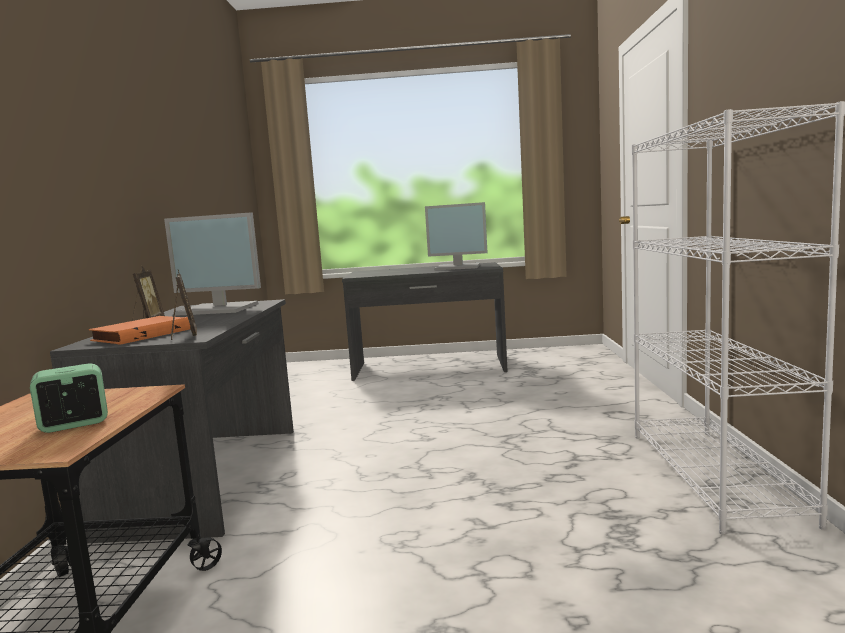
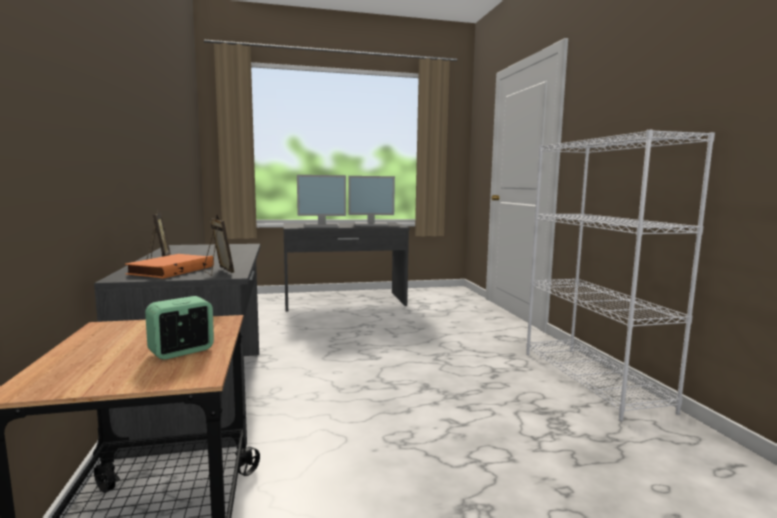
camera: 15 degrees left, 0 degrees up
(220, 309) = (211, 249): monitor -> monitor (322, 226)

